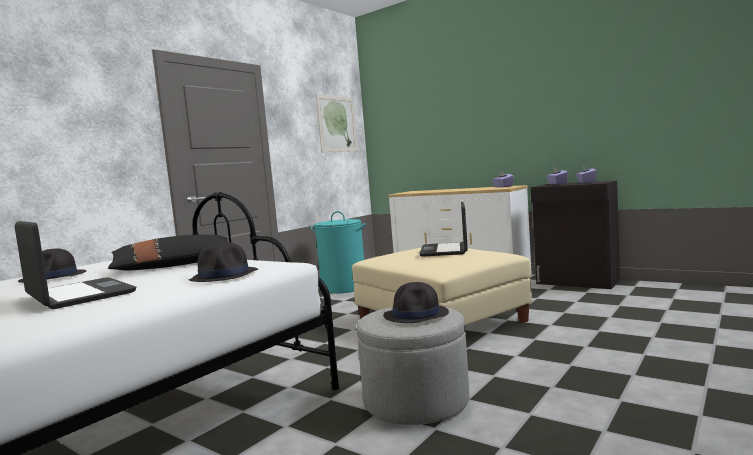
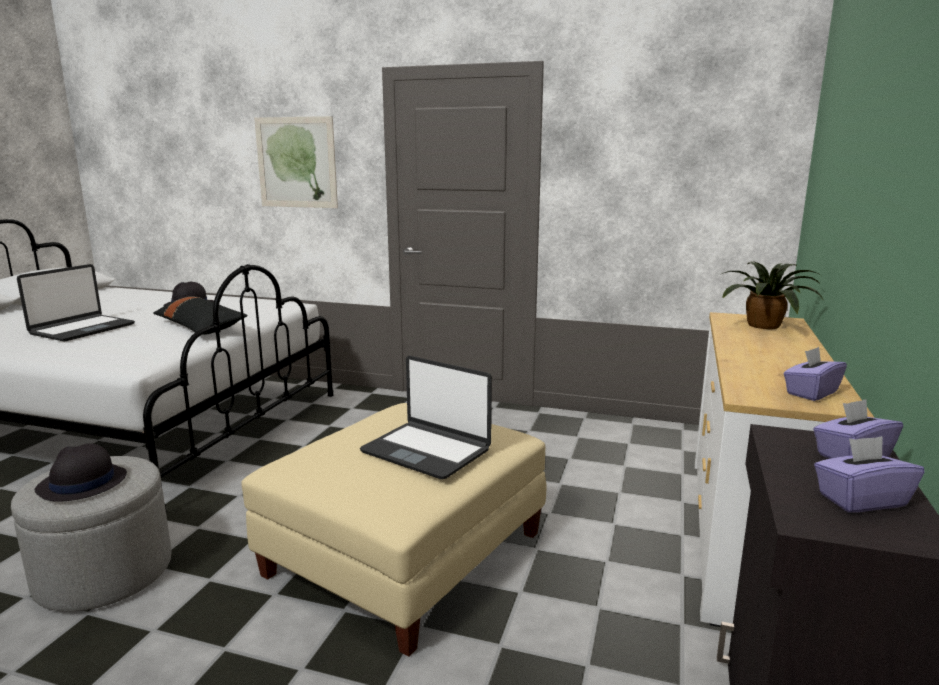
camera: 70 degrees right, 10 degrees up
(224, 276) = (99, 355): black hat -> none
(337, 124) = (716, 151): picture -> picture (296, 162)
(343, 288) = (589, 436): turquoise laundry basket -> none
(419, 191) = (766, 326): none -> potted plant
(445, 250) = (427, 451): laptop -> laptop turned 135 degrees counterclockwise

